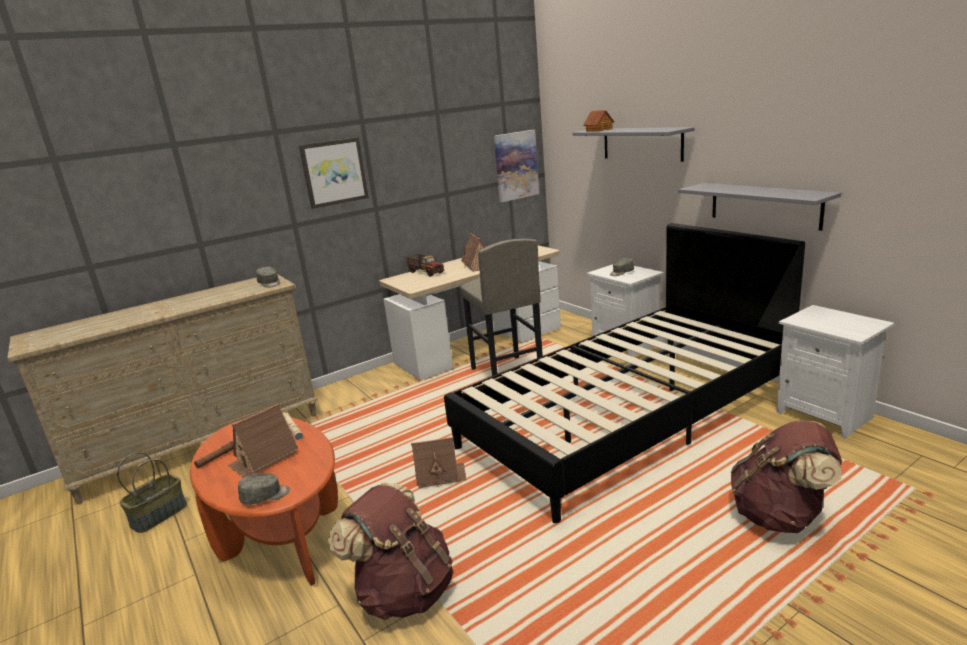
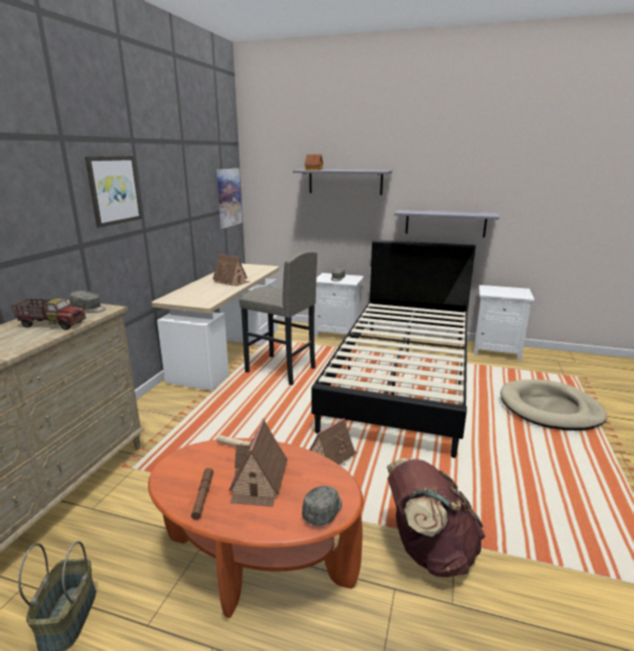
camera: 40 degrees left, 0 degrees up
(426, 272) = (190, 291): toy truck -> toy truck (52, 324)
(780, 516) = (550, 409): brown backpack -> beige dog bed

